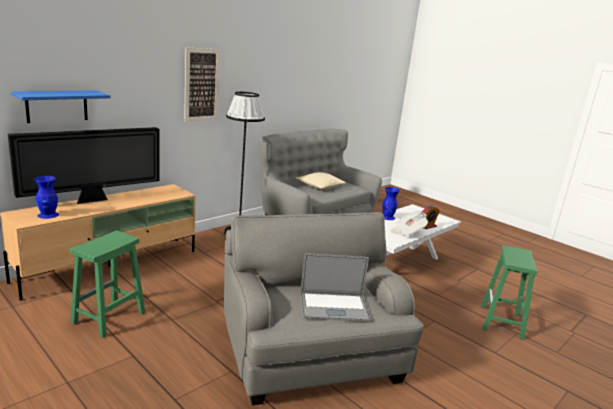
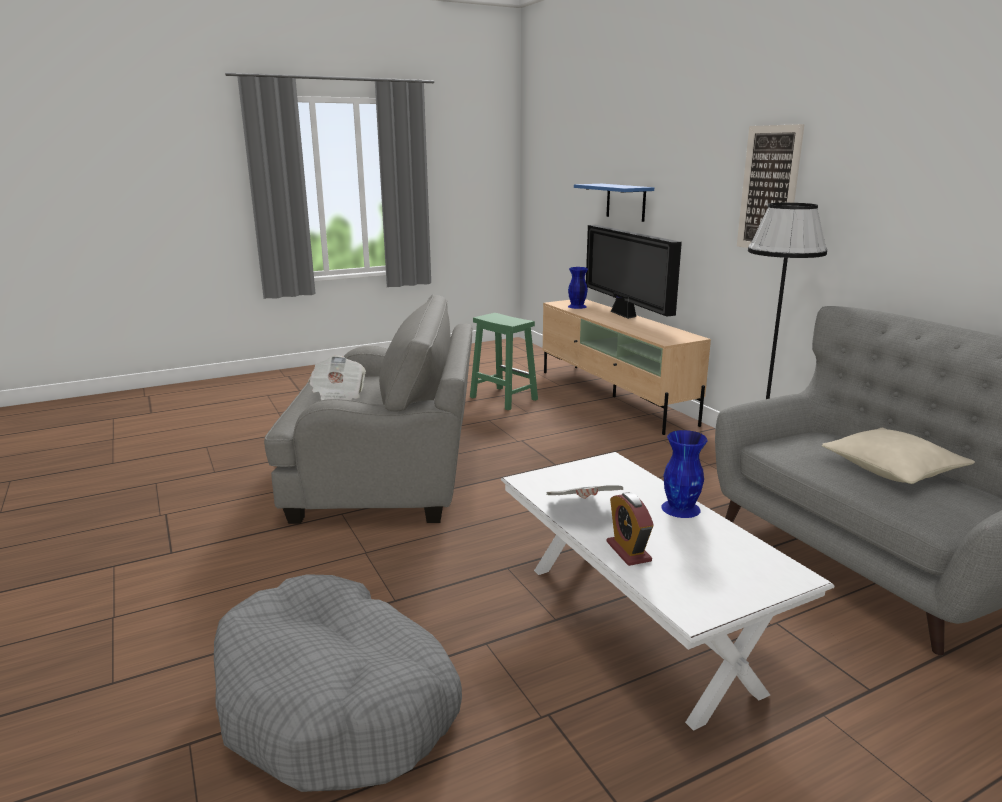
camera: 110 degrees right, 0 degrees up
(334, 307) = (338, 395): laptop -> newspaper
(501, 322) = (336, 702): green stool -> grey dog bed

